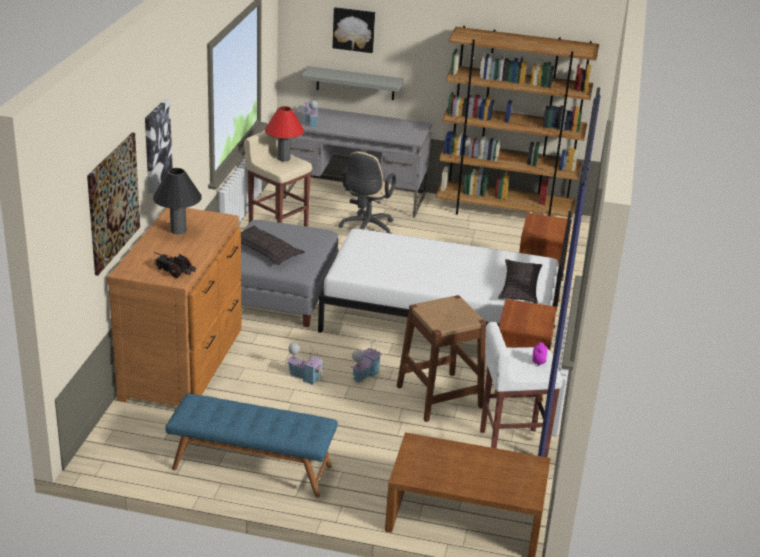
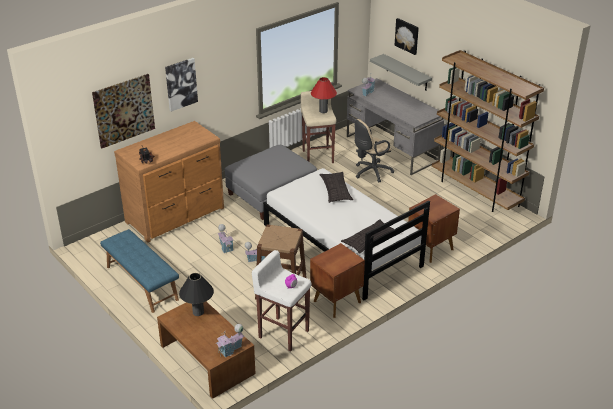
camera: 40 degrees right, 5 degrees up
(178, 230) = (178, 137): black table lamp -> black table lamp (198, 312)
(265, 250) = (259, 165): pillow -> pillow (335, 190)
(533, 476) = (230, 349): none -> toy house

